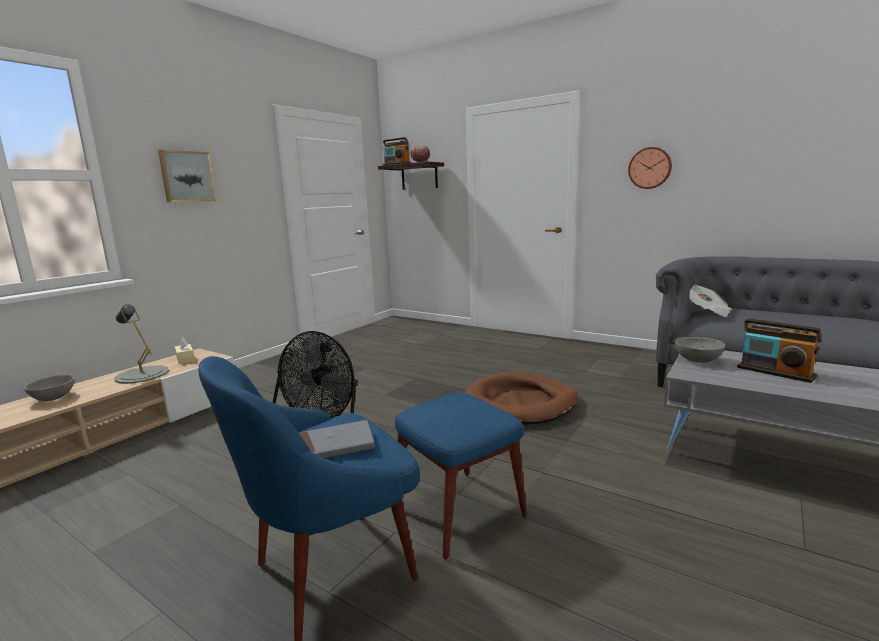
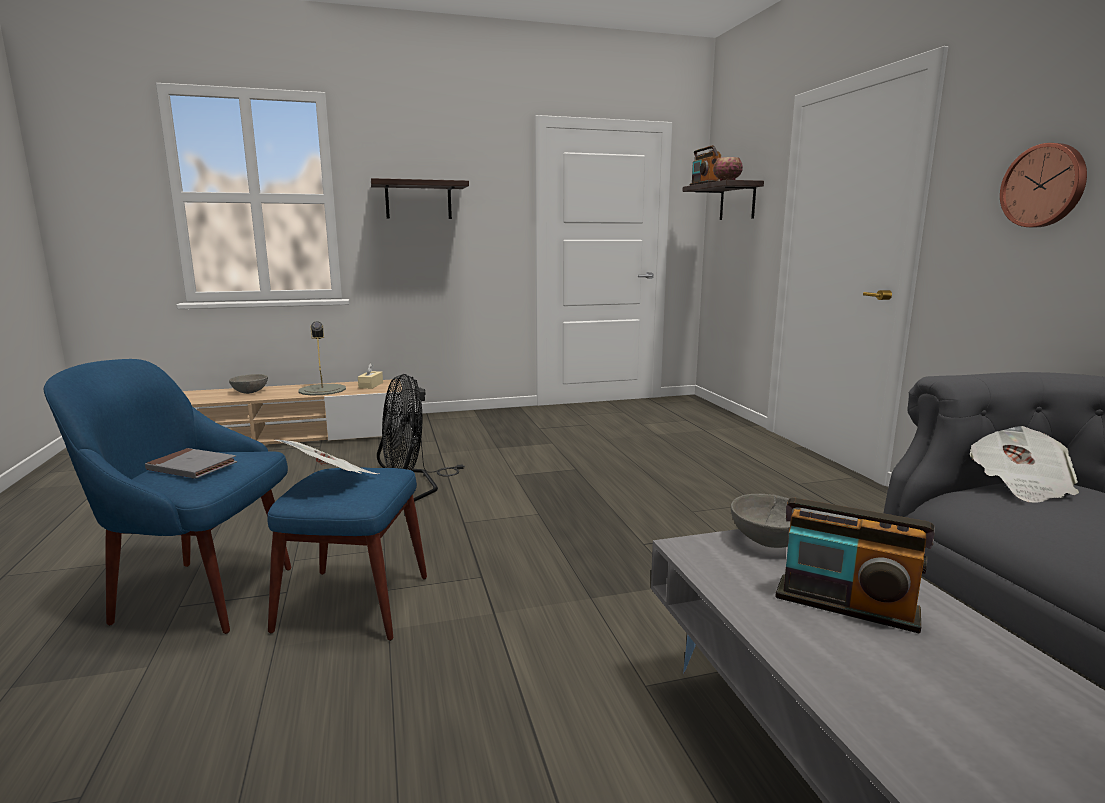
camera: 40 degrees right, 0 degrees up
(186, 176) = (418, 200): picture -> shelf
(446, 414) = (330, 481): none -> newspaper
(521, 403) = (629, 536): brown dog bed -> none
(775, 372) = (846, 605): radio -> radio turned 60 degrees counterclockwise

